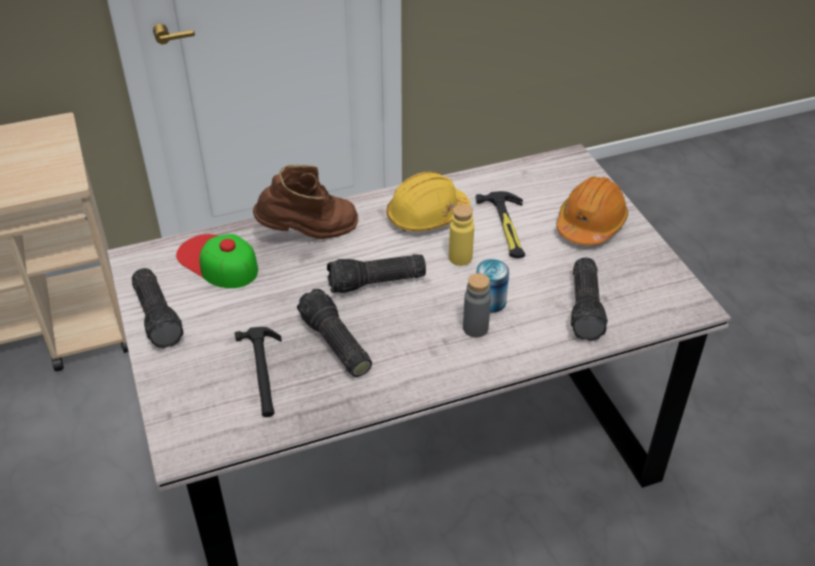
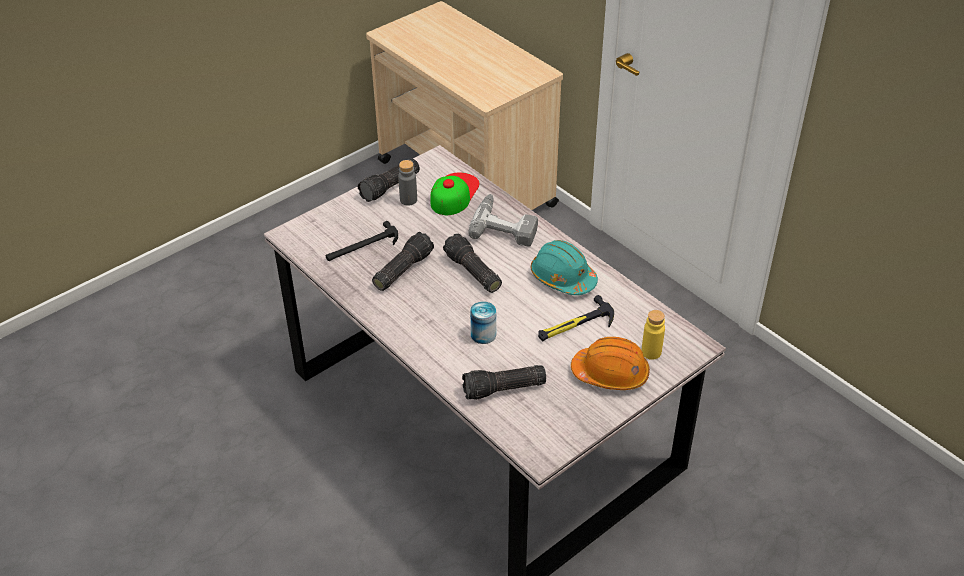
camera: 70 degrees right, 0 degrees up
(309, 234) = (505, 225): brown boot -> power drill
(427, 216) = (562, 278): yellow hard hat -> turquoise hard hat
(460, 258) = (523, 307): yellow bottle -> yellow bottle (651, 352)
(475, 328) = (451, 333): grey bottle -> grey bottle (408, 200)

